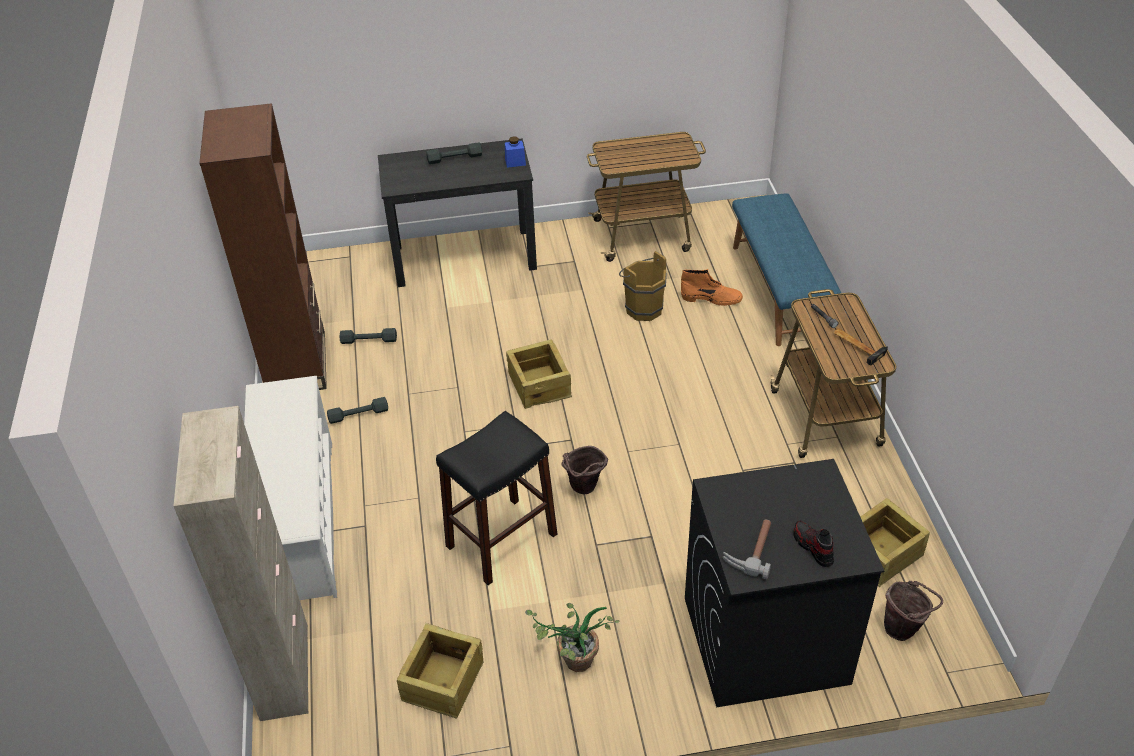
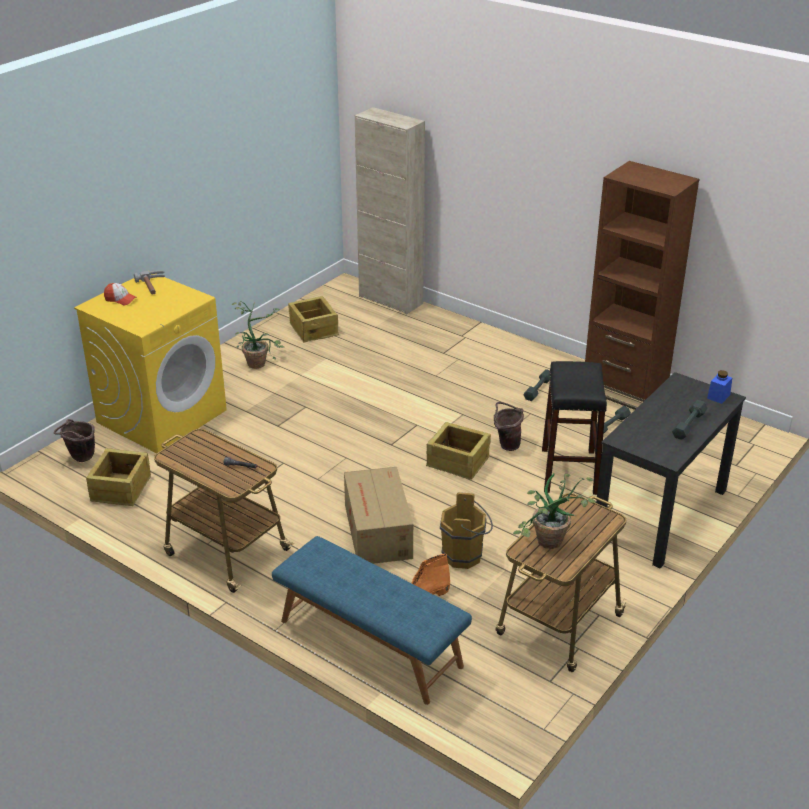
camera: 135 degrees right, 10 degrees down
(299, 520) = (480, 338): white shoe rack -> none
(501, 540) = (361, 382): black stool -> black stool (569, 471)
(515, 162) = (639, 447): blue jar -> blue jar (718, 396)
(584, 490) = (346, 425): brown bucket -> brown bucket (506, 444)
(667, 153) = (548, 545): none -> potted plant
(684, 363) = (377, 532): none -> cardboard box
(764, 641) = (162, 416): black washing machine -> yellow washing machine
(813, 547) = (120, 299): shoe -> cap
(857, 345) = (196, 459): hammer -> none

